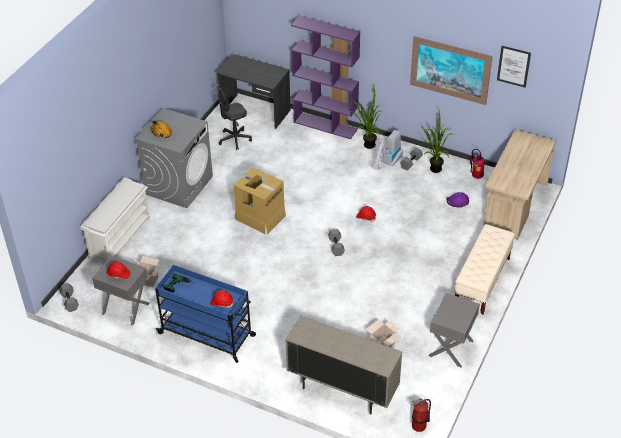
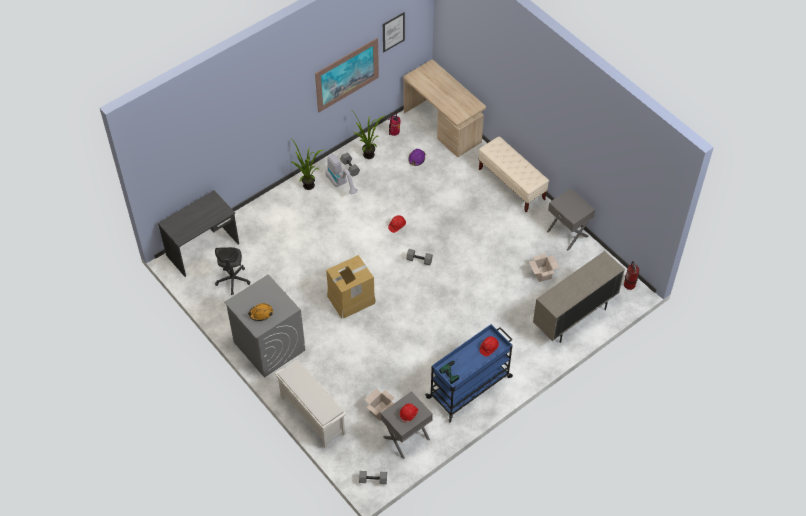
camera: 65 degrees left, 10 degrees up
(326, 125) = (260, 205): purple bookcase -> none

